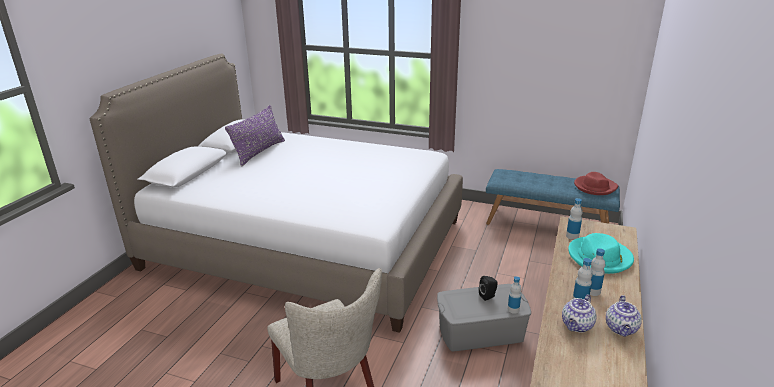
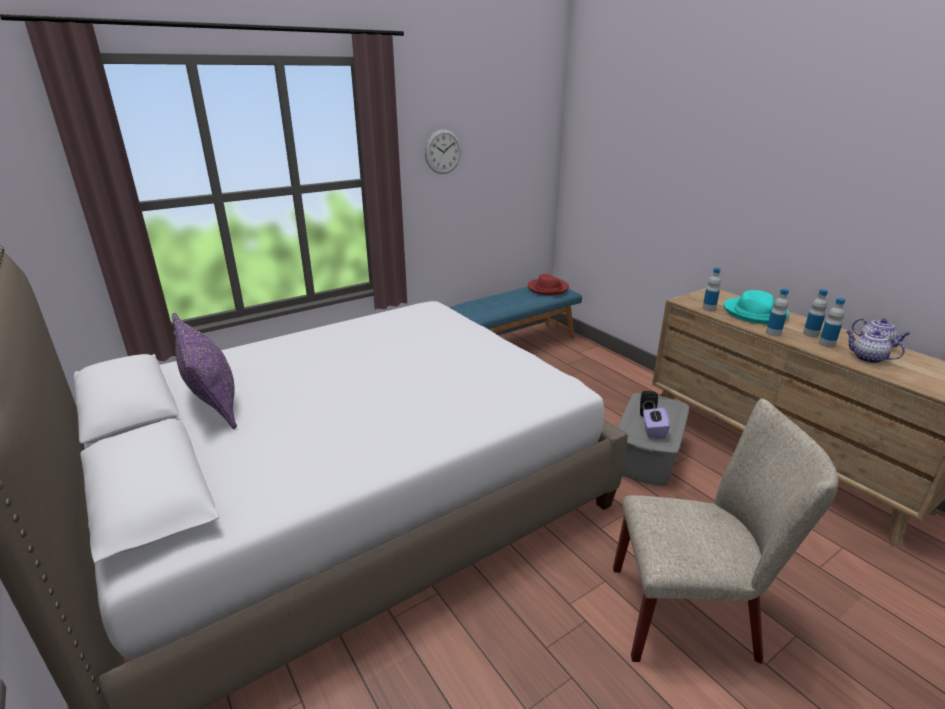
camera: 55 degrees left, 0 degrees up
(466, 306) = (653, 431): none -> purple tissue box
(509, 43) = (443, 152): none -> wall clock
(513, 309) = (677, 410): bottle -> bottle (773, 333)
(577, 326) = (867, 358): teapot -> teapot turned 150 degrees clockwise

